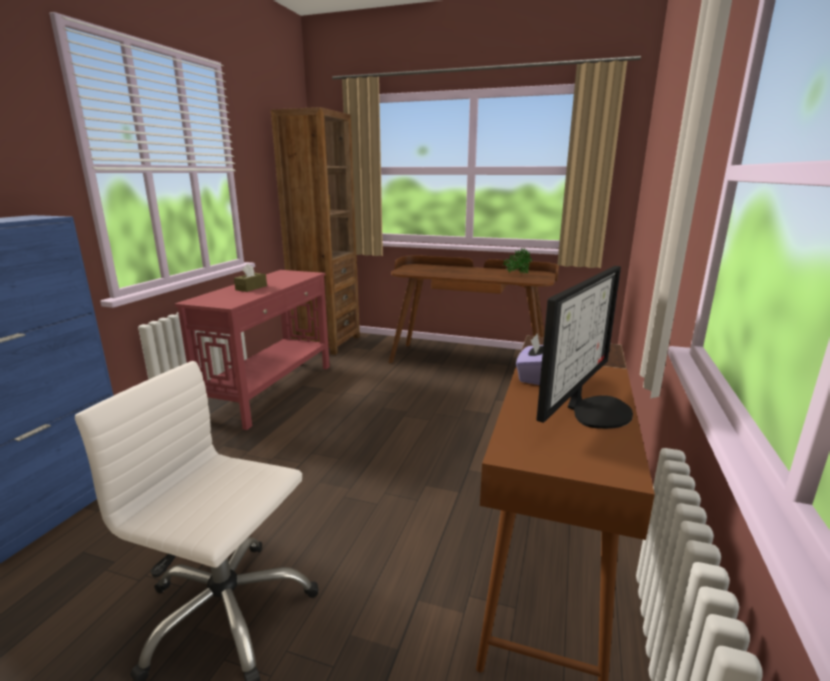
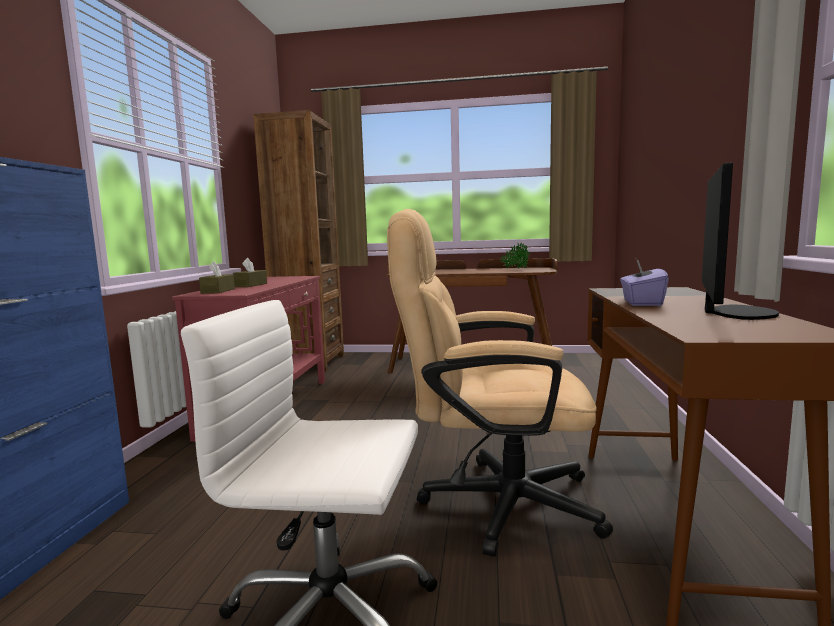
camera: 10 degrees left, 10 degrees down
(216, 297) = (218, 291): none -> brown tissue box
(404, 520) = (492, 502): none -> beige office chair

